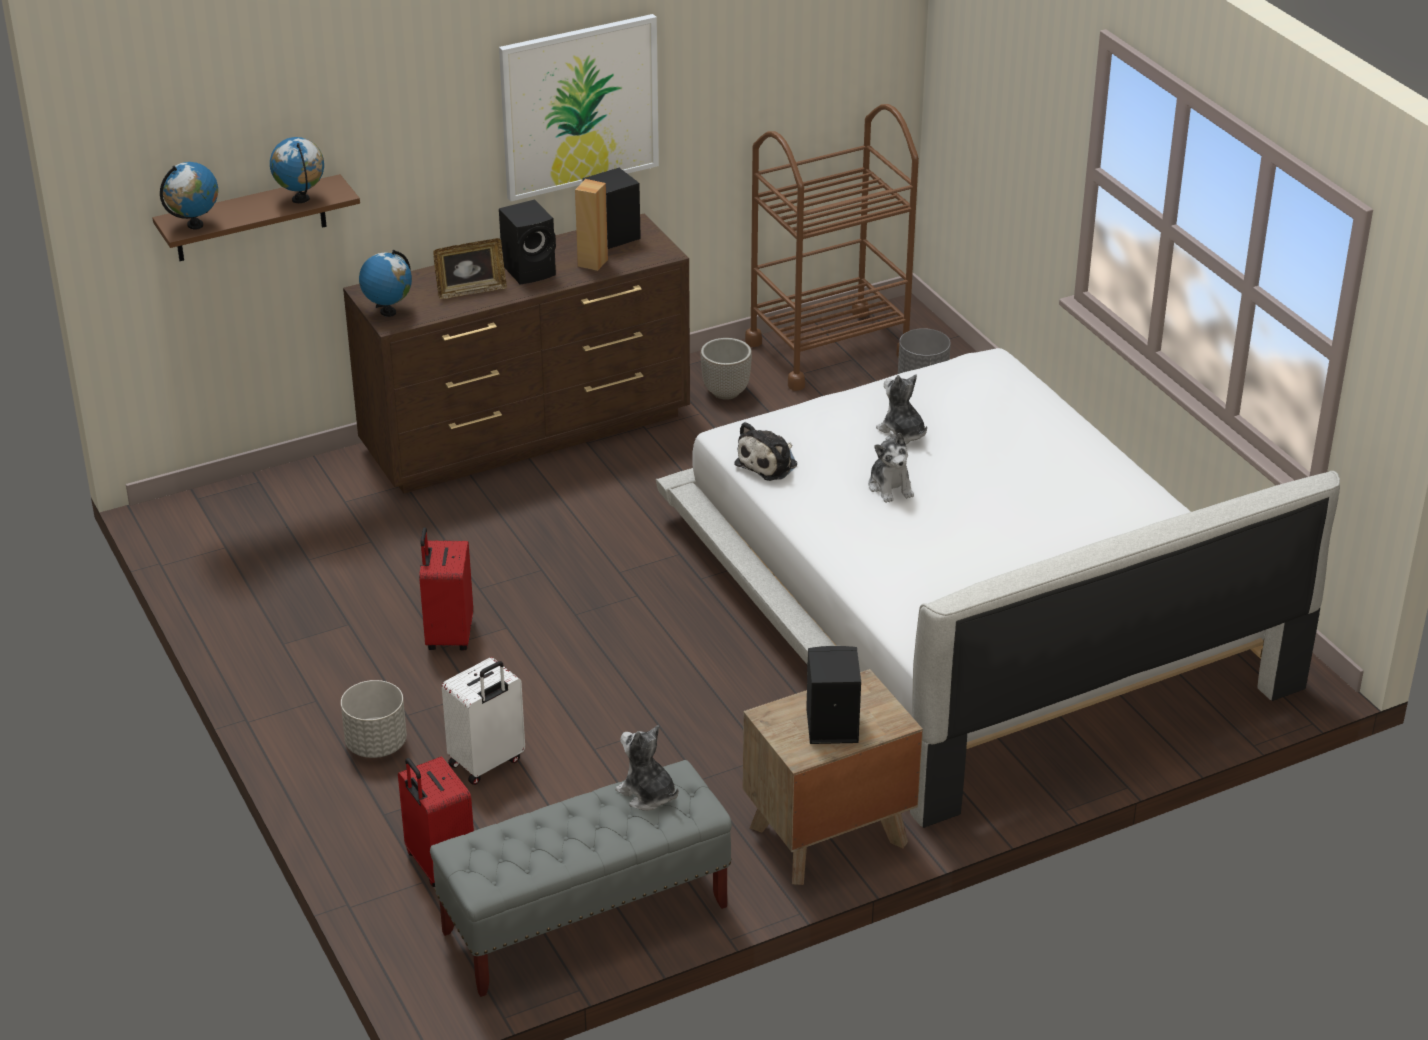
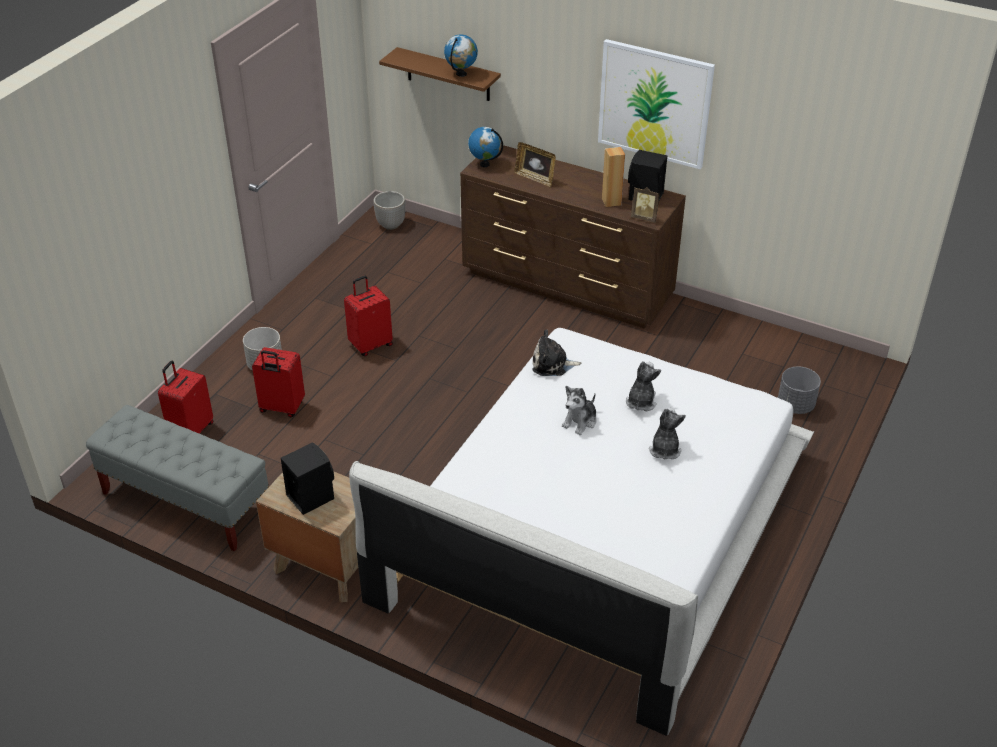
camera: 55 degrees right, 5 degrees up
(195, 225) = (402, 60): globe -> none
(487, 763) = (281, 408): white suitcase -> red suitcase
(531, 270) = (578, 186): black speaker -> none
(647, 794) = (219, 459): plush toy -> plush toy (664, 449)
(654, 256) = (644, 218): none -> picture frame
(726, 392) = (689, 334): planter -> planter (391, 225)
(828, 349) = (780, 352): brown cart -> none

